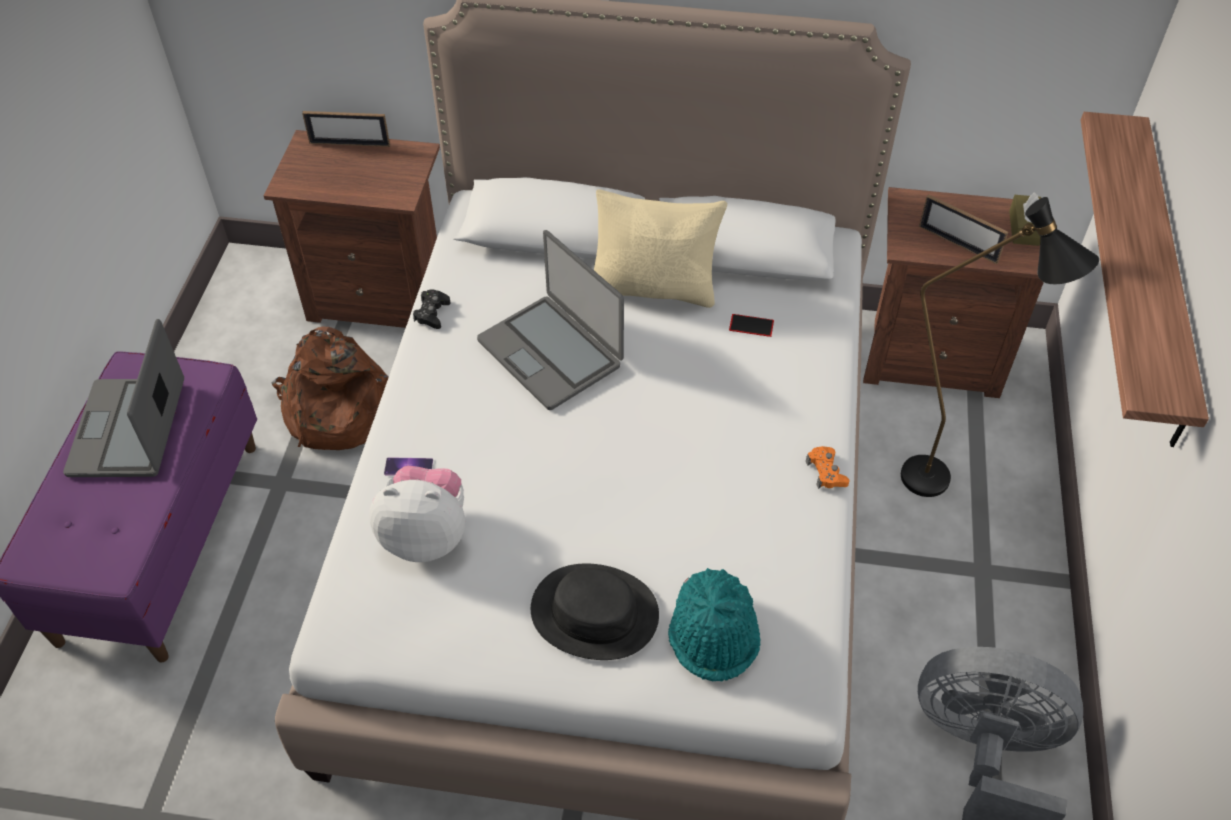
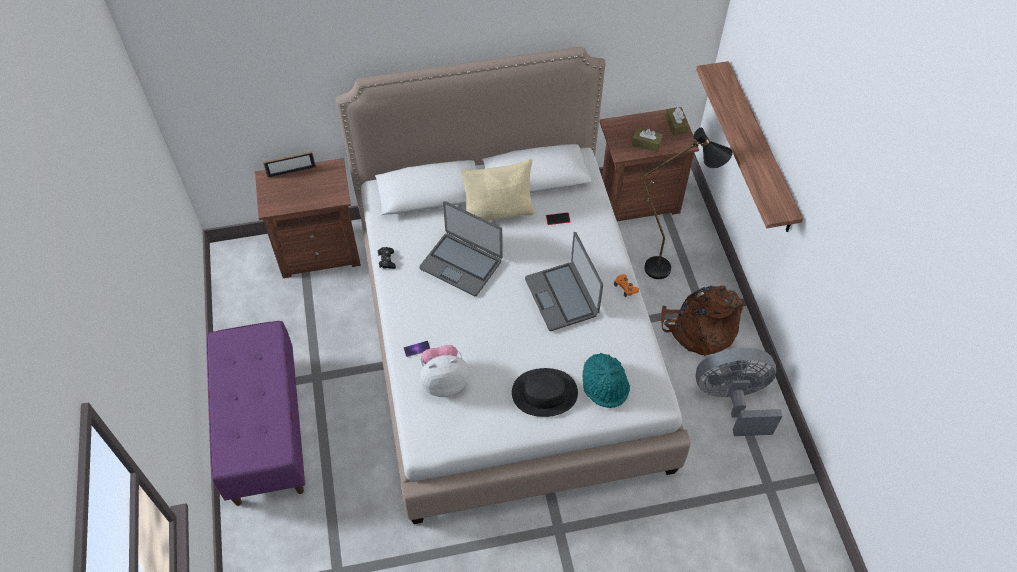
camera: 20 degrees left, 5 degrees up
(130, 429) = (242, 374): laptop -> laptop (562, 297)
(334, 411) = (326, 327): brown backpack -> brown backpack (699, 329)
(958, 244) = (646, 144): picture frame -> brown tissue box

